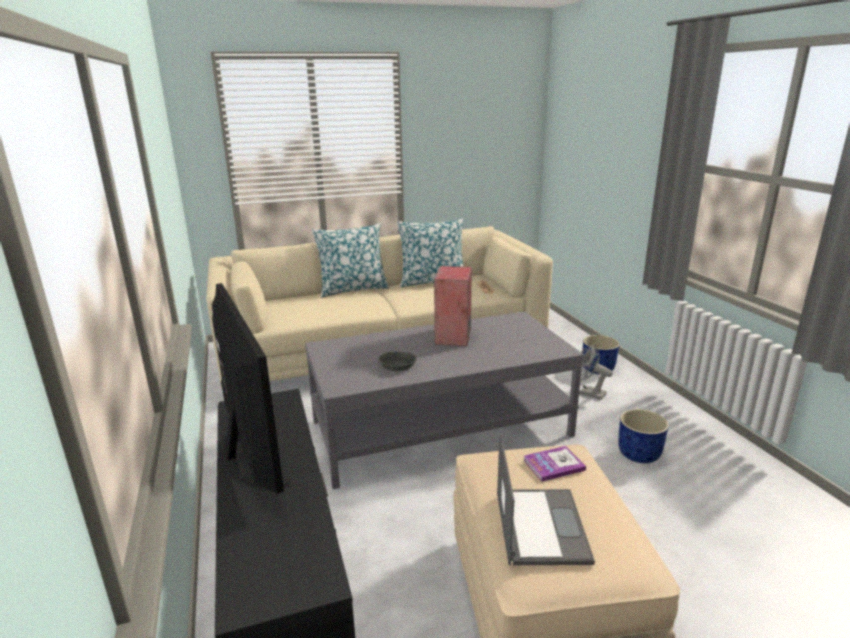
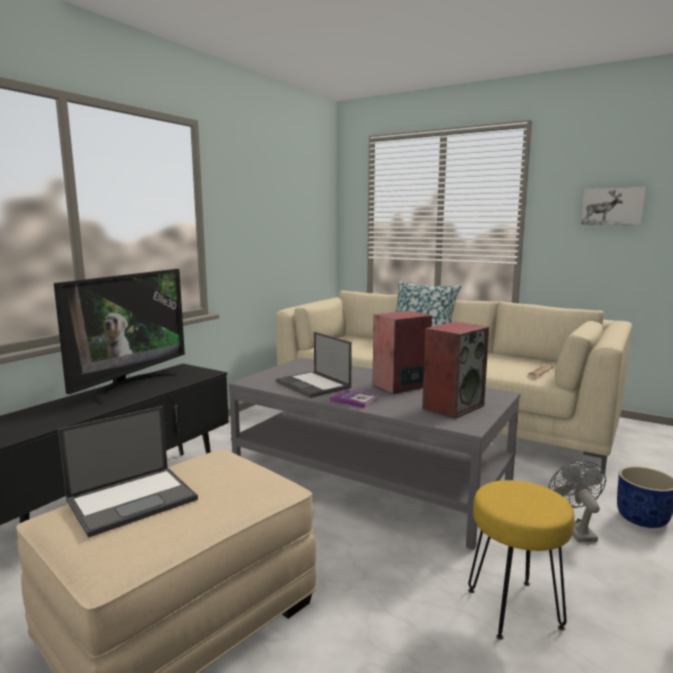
camera: 50 degrees right, 10 degrees down
(398, 365) = (313, 385): grey bowl -> laptop
(432, 282) = (500, 355): pillow -> none
(470, 135) = (612, 206): none -> picture
(522, 339) = (453, 406): none -> speaker
(553, 465) = (239, 481): book -> book (354, 400)
(638, 453) = (514, 608): blue planter -> yellow stool

